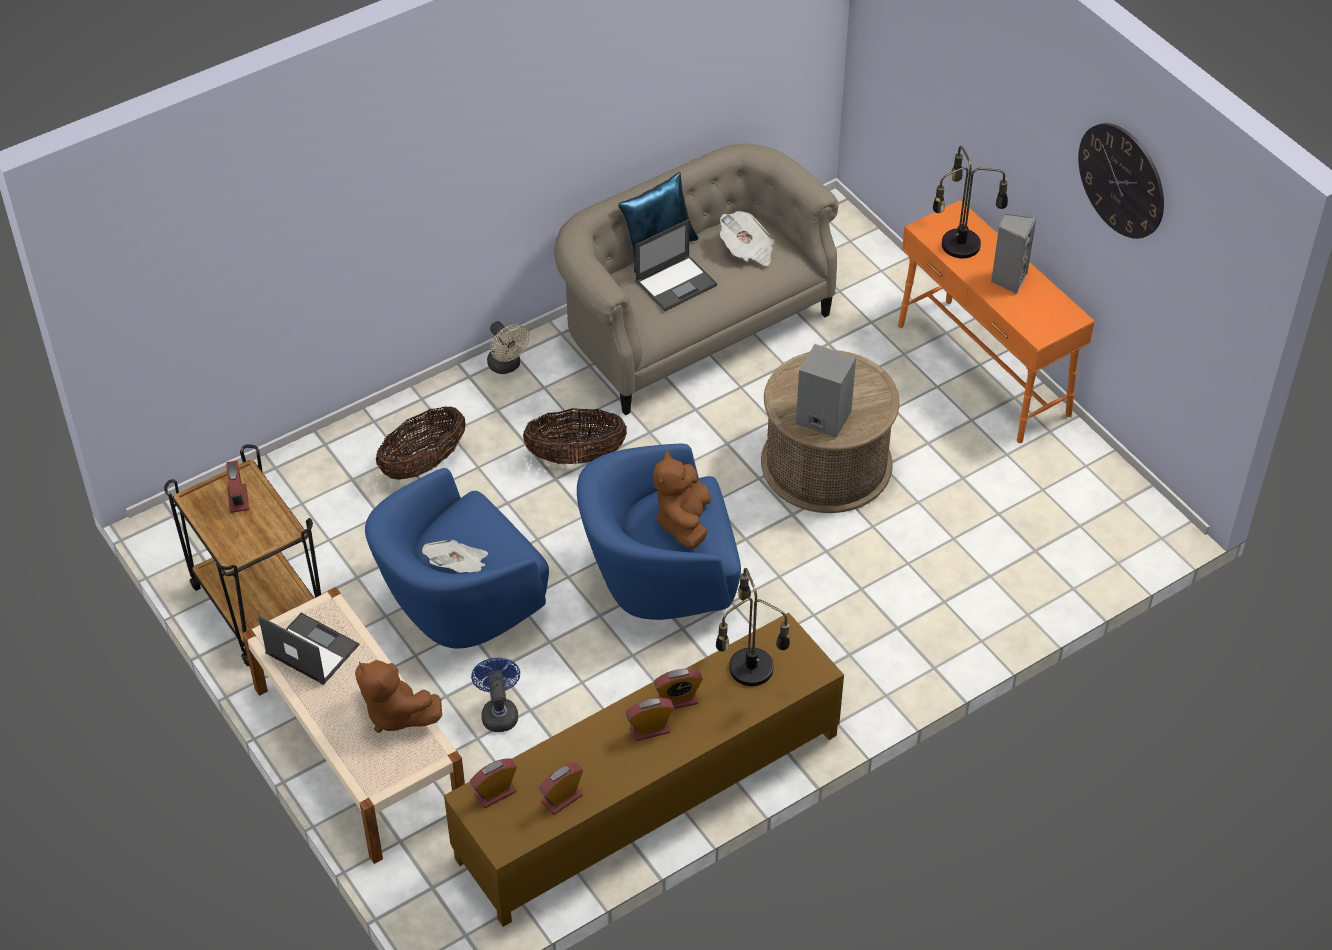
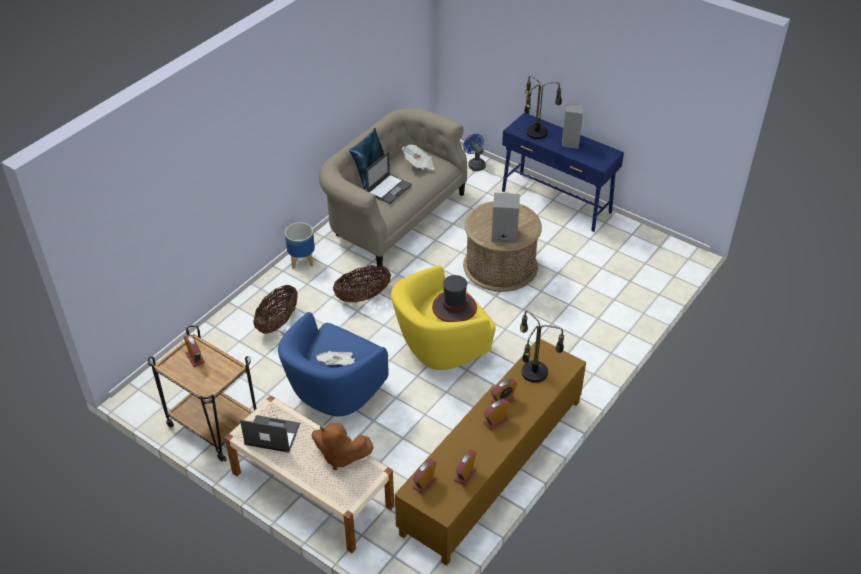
camera: 20 degrees left, 5 degrees down
(499, 712) = (385, 444): blue fan -> blue fan (475, 164)
(507, 366) = (302, 260): beige fan -> planter
(660, 578) = (441, 347): blue armchair -> yellow armchair
(683, 522) = (454, 307): brown plush toy -> hat
(982, 371) = (555, 202): orange console table -> blue console table
(1121, 180) = (637, 64): wall clock -> none

